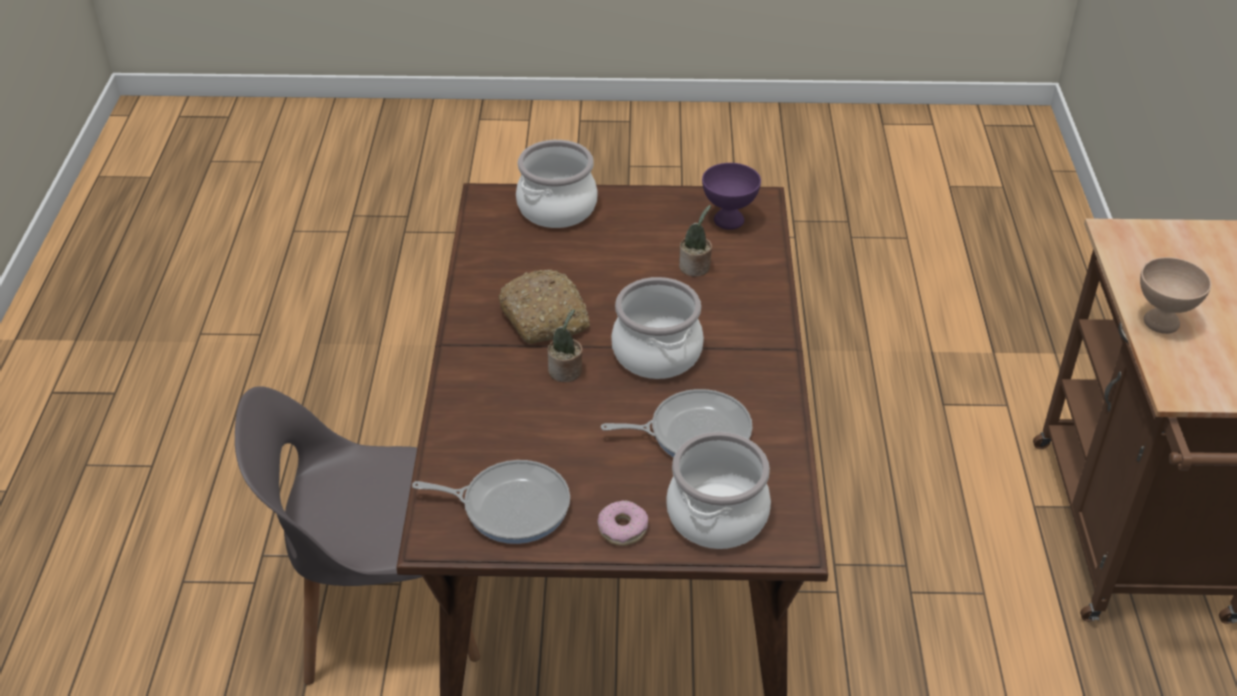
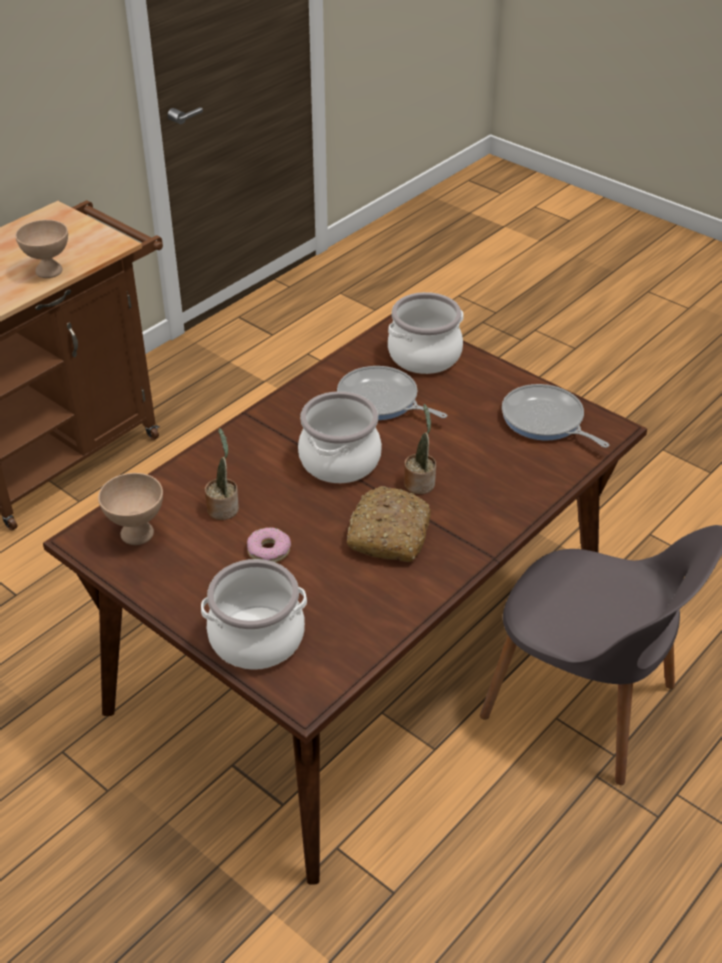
camera: 140 degrees left, 0 degrees up
(623, 529) = (487, 376): donut -> donut (269, 550)
(728, 220) = (136, 534): purple bowl -> beige bowl

